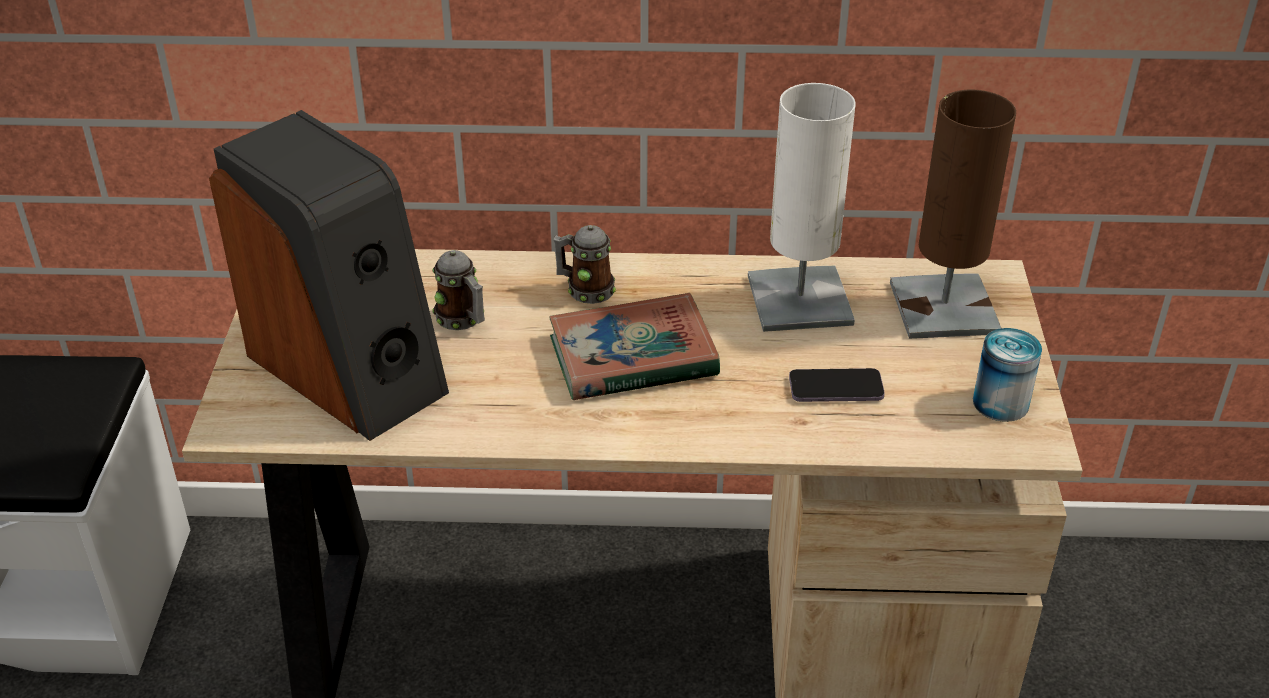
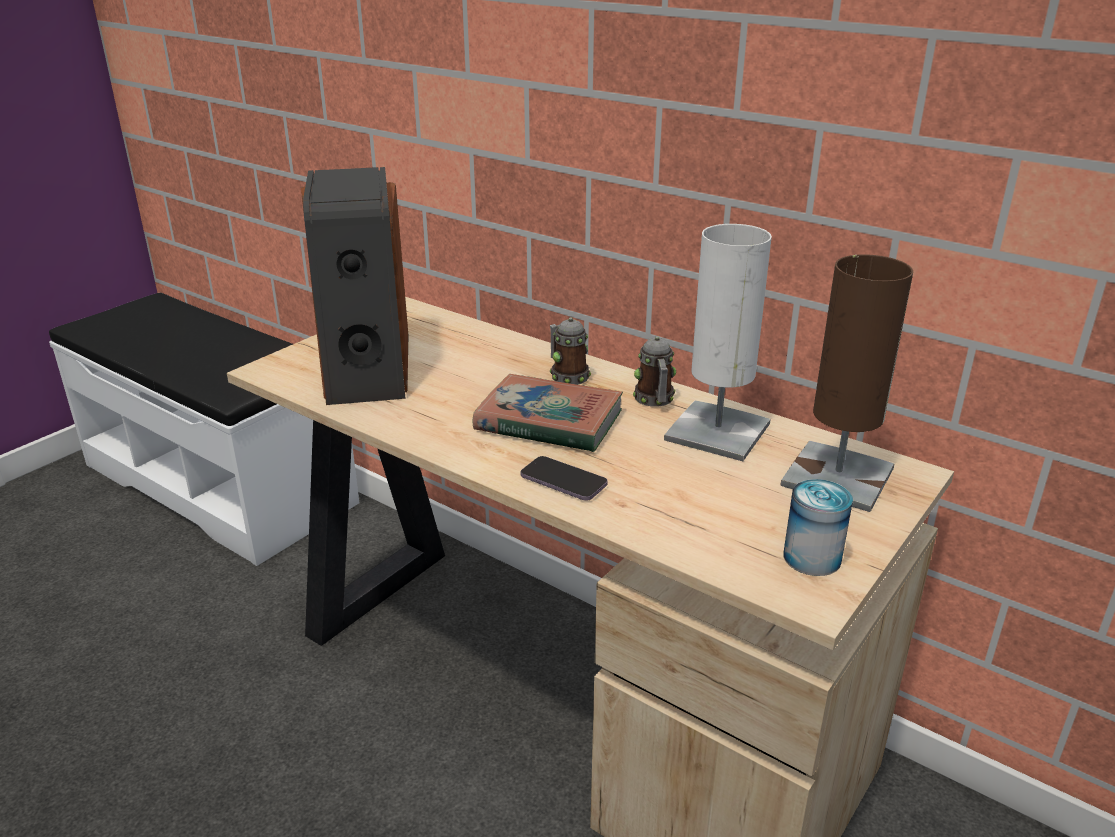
camera: 35 degrees right, 10 degrees down
(463, 320) = (467, 365): mug -> mug (655, 401)
(836, 388) = (676, 494): phone -> phone (563, 481)

